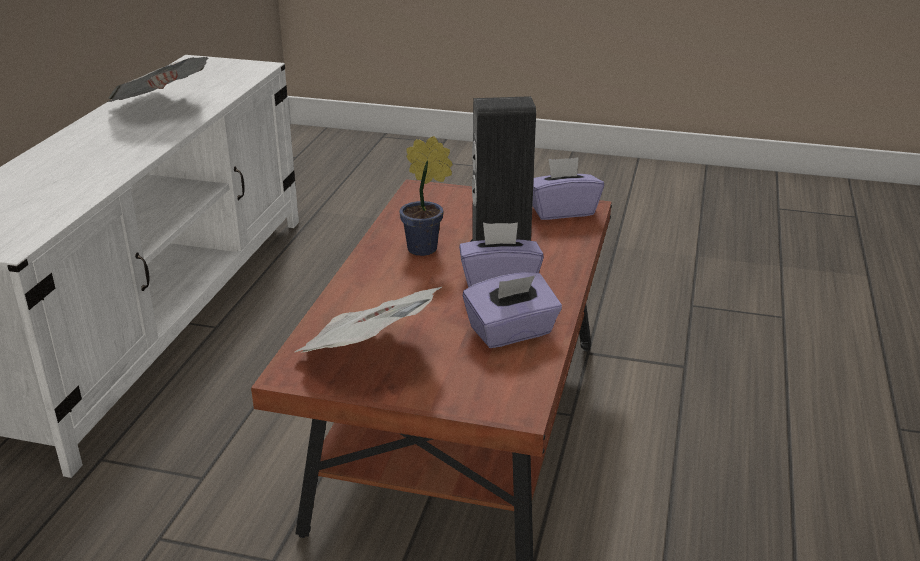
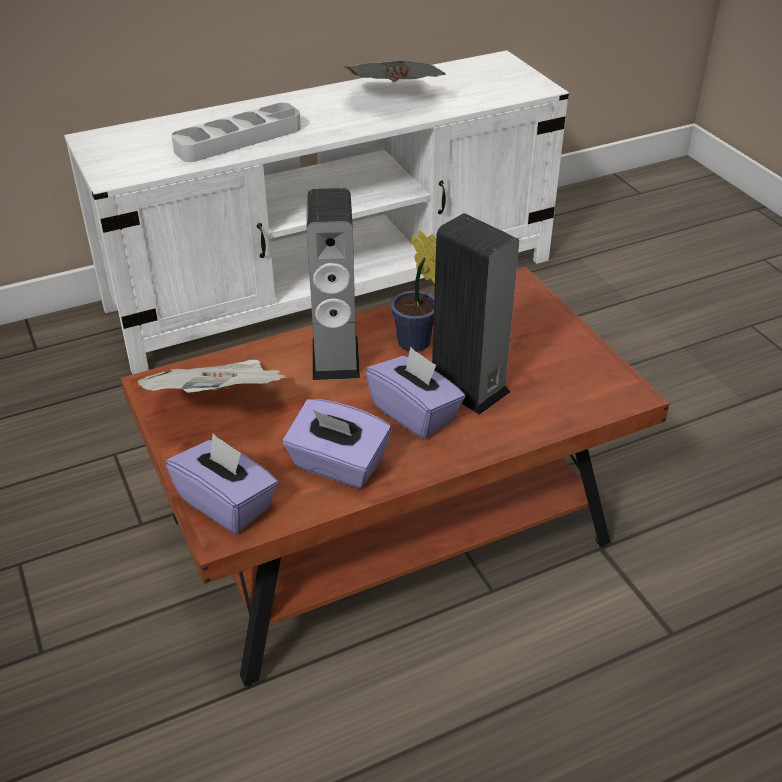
camera: 50 degrees right, 10 degrees up
(80, 177) = (238, 139): none -> grey tray
(389, 284) = (335, 357): none -> speaker
(562, 211) = (599, 382): purple tissue box -> purple tissue box (227, 503)

